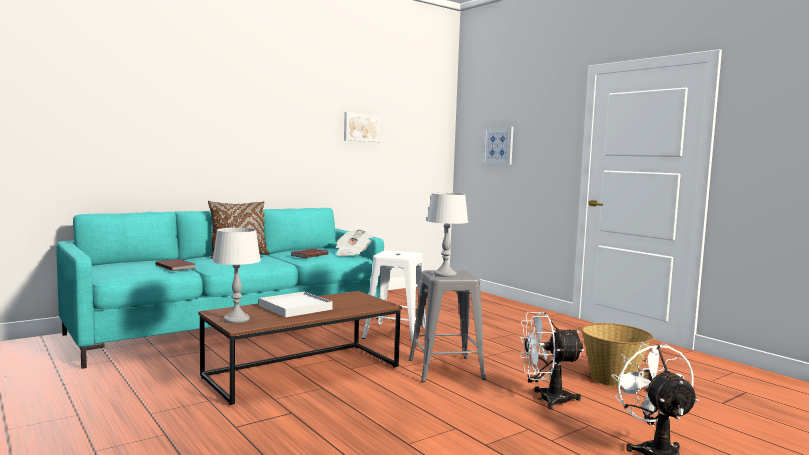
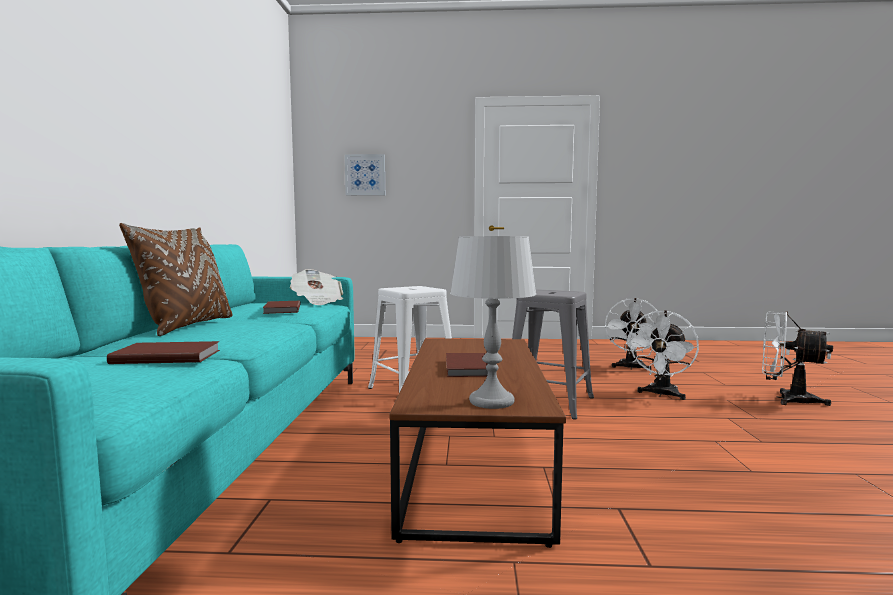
camera: 50 degrees left, 0 degrees up
(295, 307) = (466, 368): white tray -> brown book
(361, 127) = (232, 134): picture -> none
(445, 274) = (554, 293): grey table lamp -> none
(613, 379) = (631, 368): basket -> white fan

